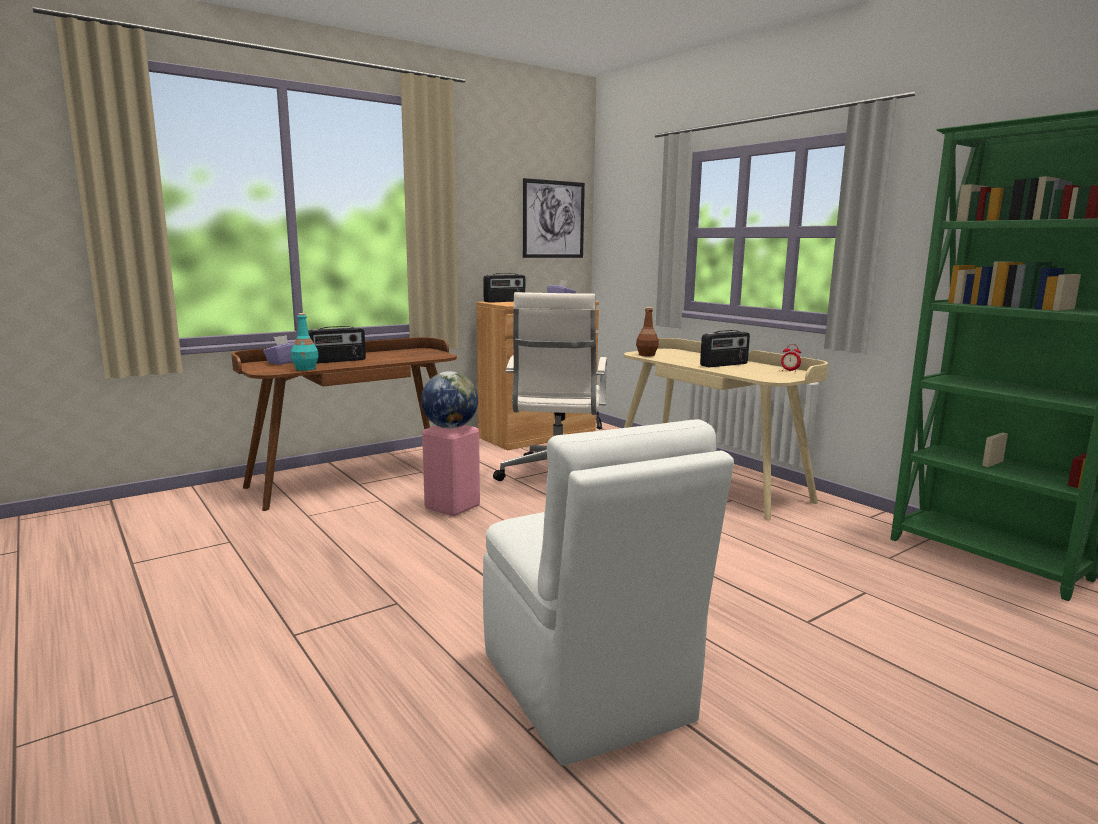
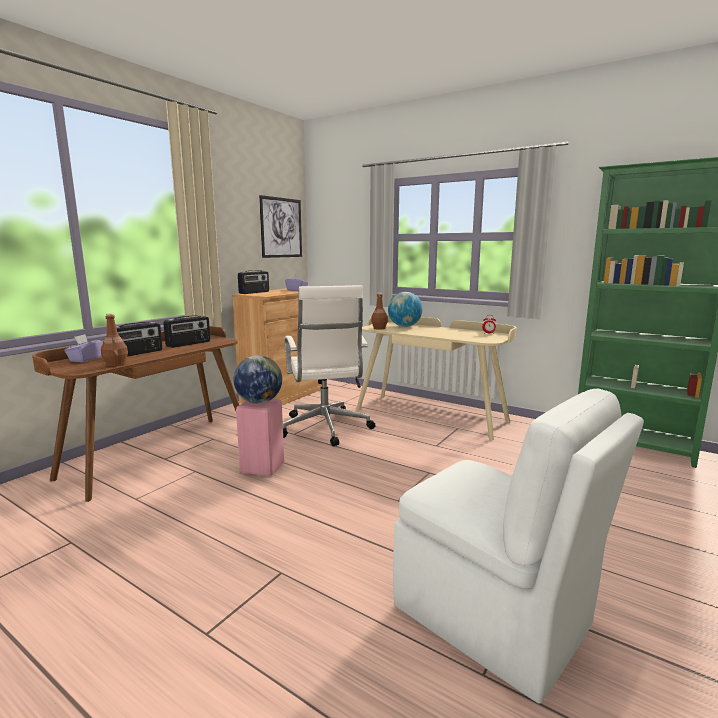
camera: 20 degrees left, 0 degrees up
(306, 369) = (116, 364): turquoise bottle -> brown bottle
(685, 355) = (404, 326): none -> globe
(724, 365) = (441, 332): radio -> radio (189, 344)

